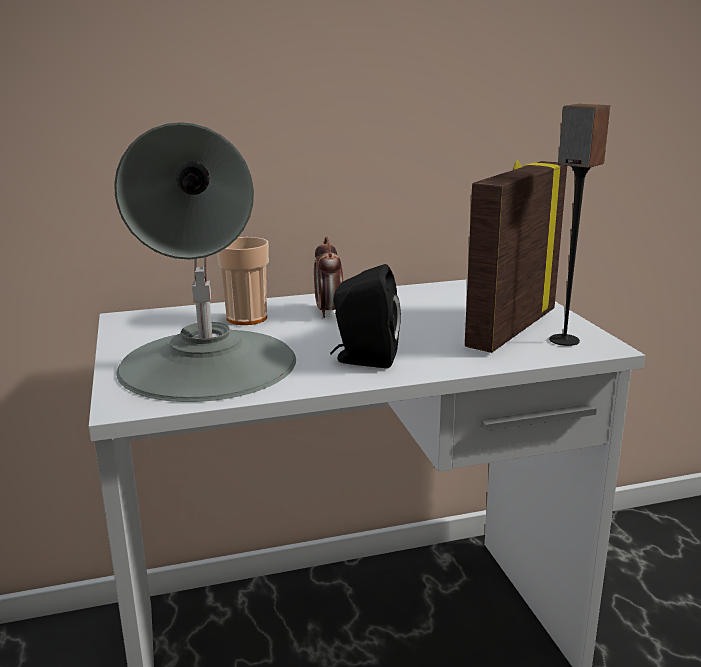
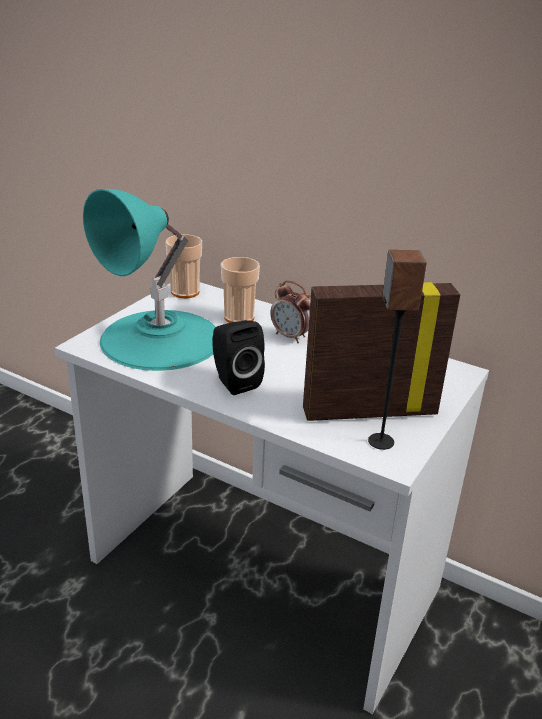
camera: 45 degrees right, 10 degrees up
(138, 322) = (185, 292): none -> cup
(208, 363) = (161, 339): grey table lamp -> turquoise table lamp
(329, 312) = (291, 337): alarm clock -> alarm clock turned 90 degrees counterclockwise

